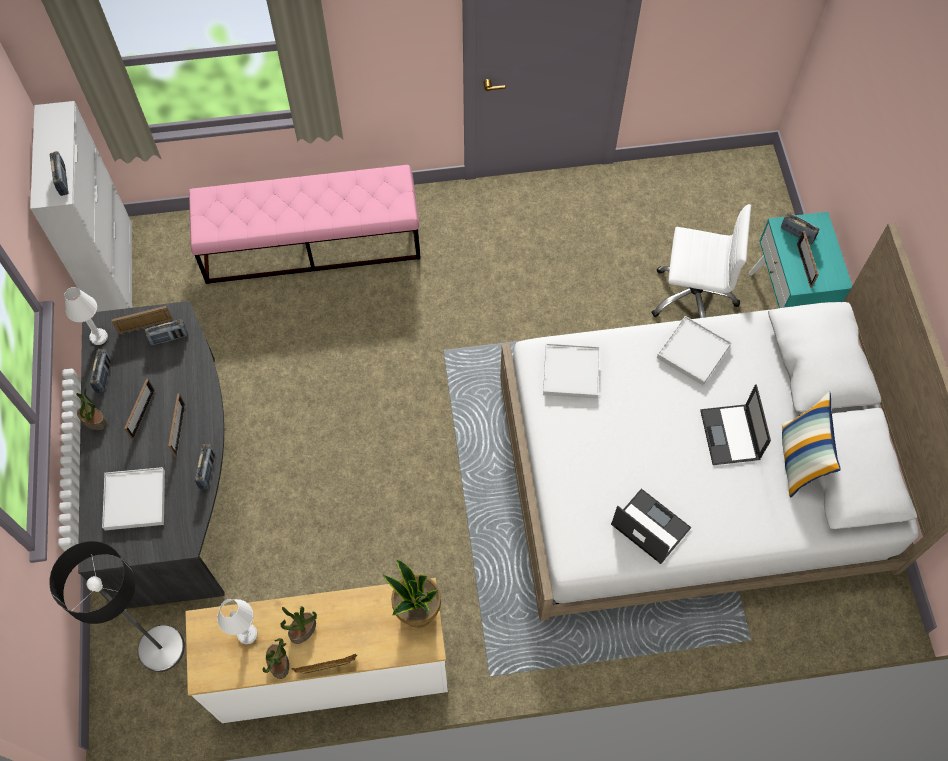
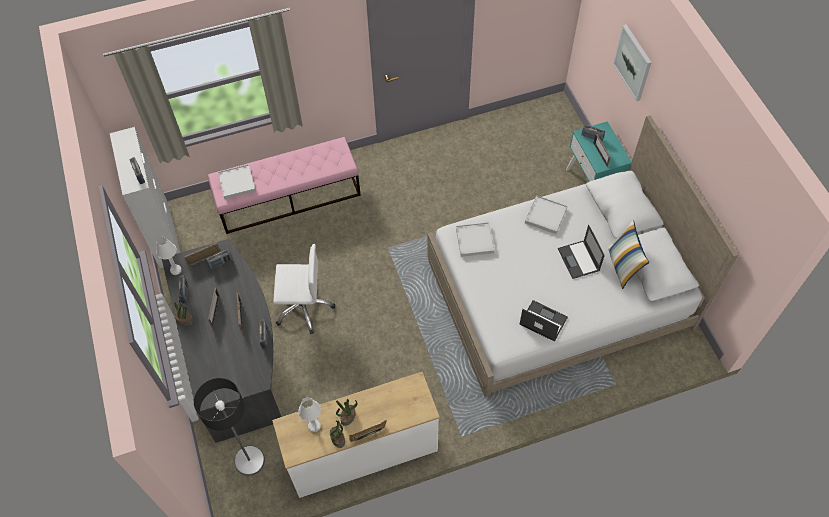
camera: 10 degrees left, 5 degrees down
(135, 500) = (222, 362): white tray -> white tray (237, 183)
(417, 611) = (415, 392): potted plant -> none
(692, 297) = (535, 189): white office chair -> white office chair (304, 307)
(885, 129) = (633, 62): none -> picture

